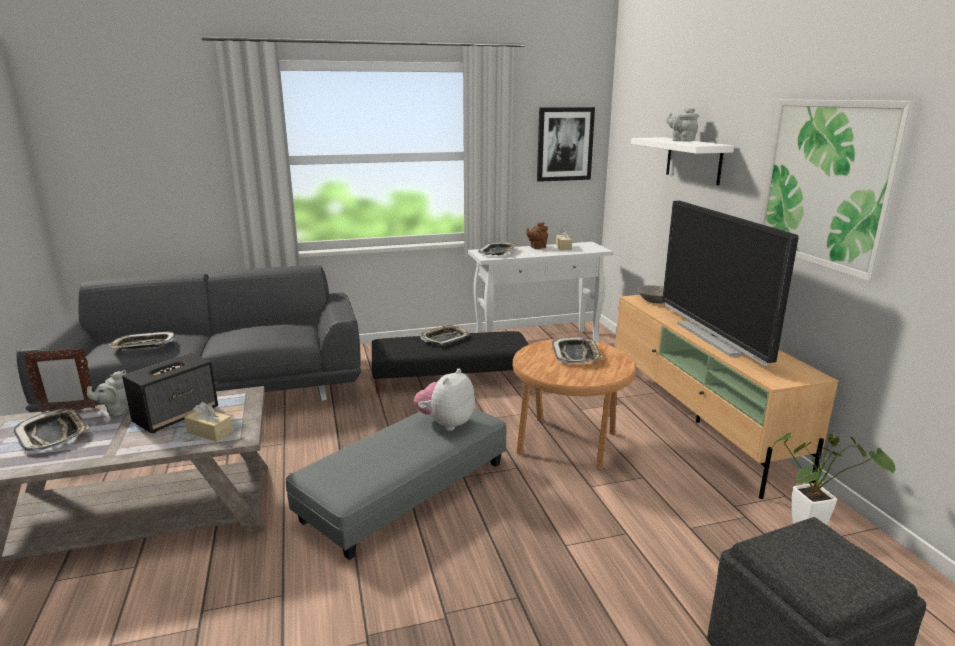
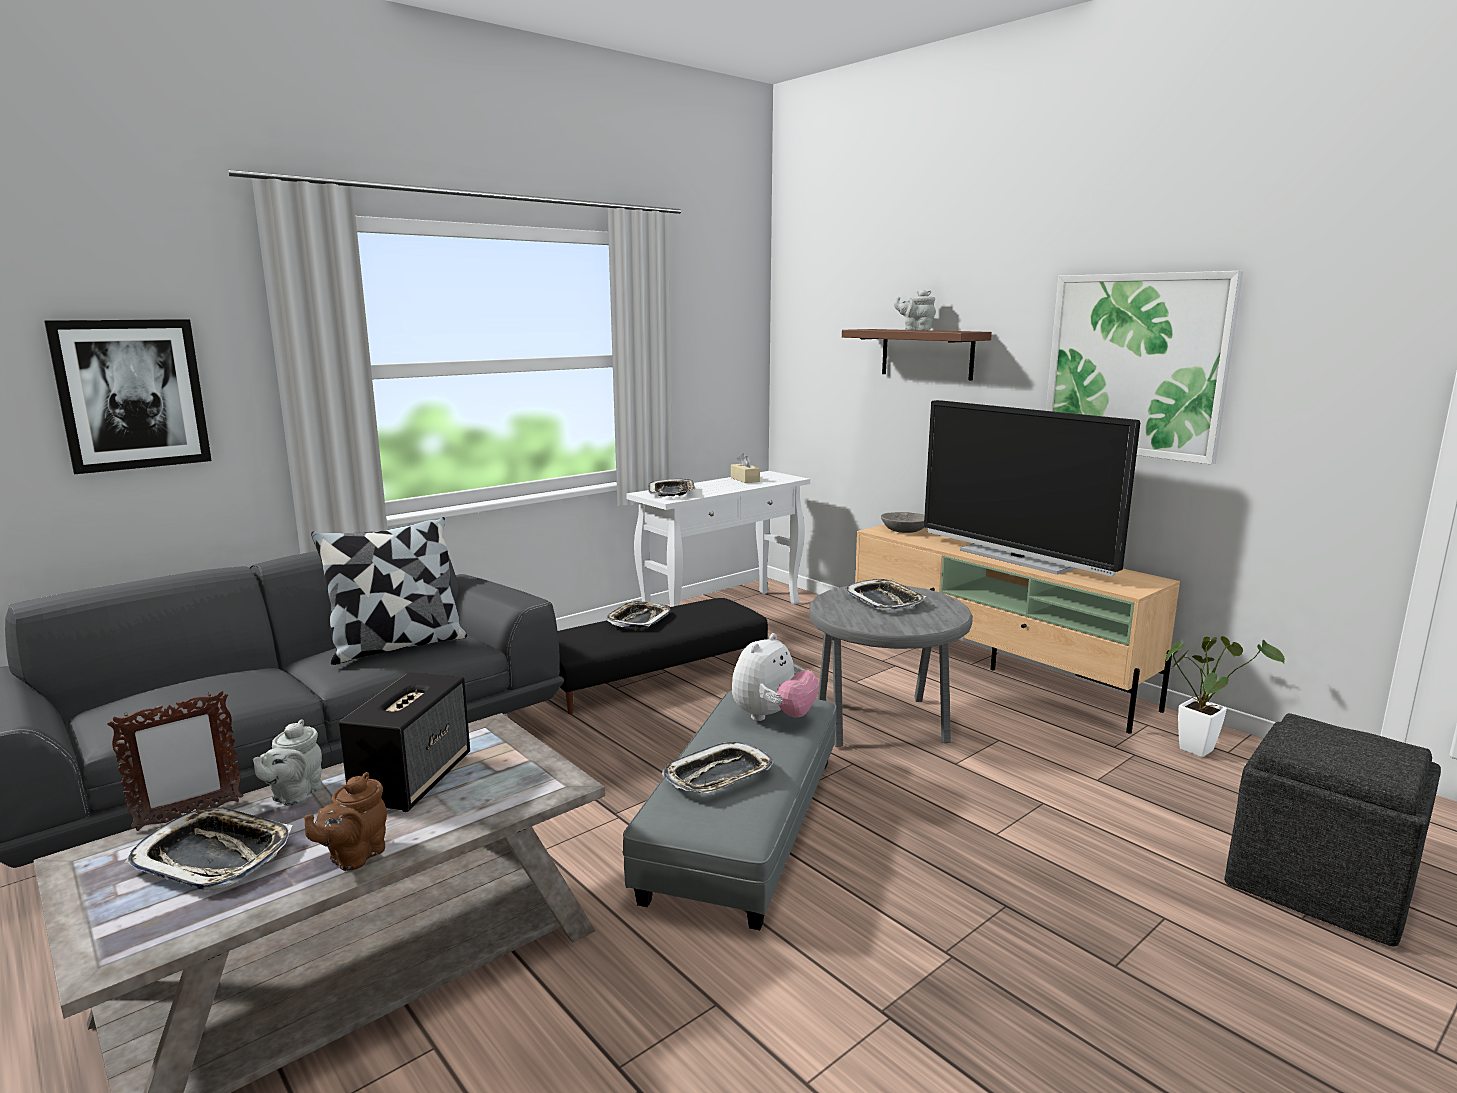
camera: 25 degrees left, 5 degrees down
(143, 345) = (203, 695): tray -> tray (718, 776)
(210, 432) = (504, 788): beige tissue box -> none
(261, 333) = (397, 646): none -> pillow
(446, 423) = (773, 717): plush toy -> plush toy turned 150 degrees counterclockwise
(537, 247) = (713, 483): brown teapot -> brown teapot (354, 857)
(564, 144) = (723, 344): picture -> picture (132, 394)
(569, 444) = (884, 723): brown side table -> grey side table
(693, 160) = (927, 353): white shelf -> brown shelf

